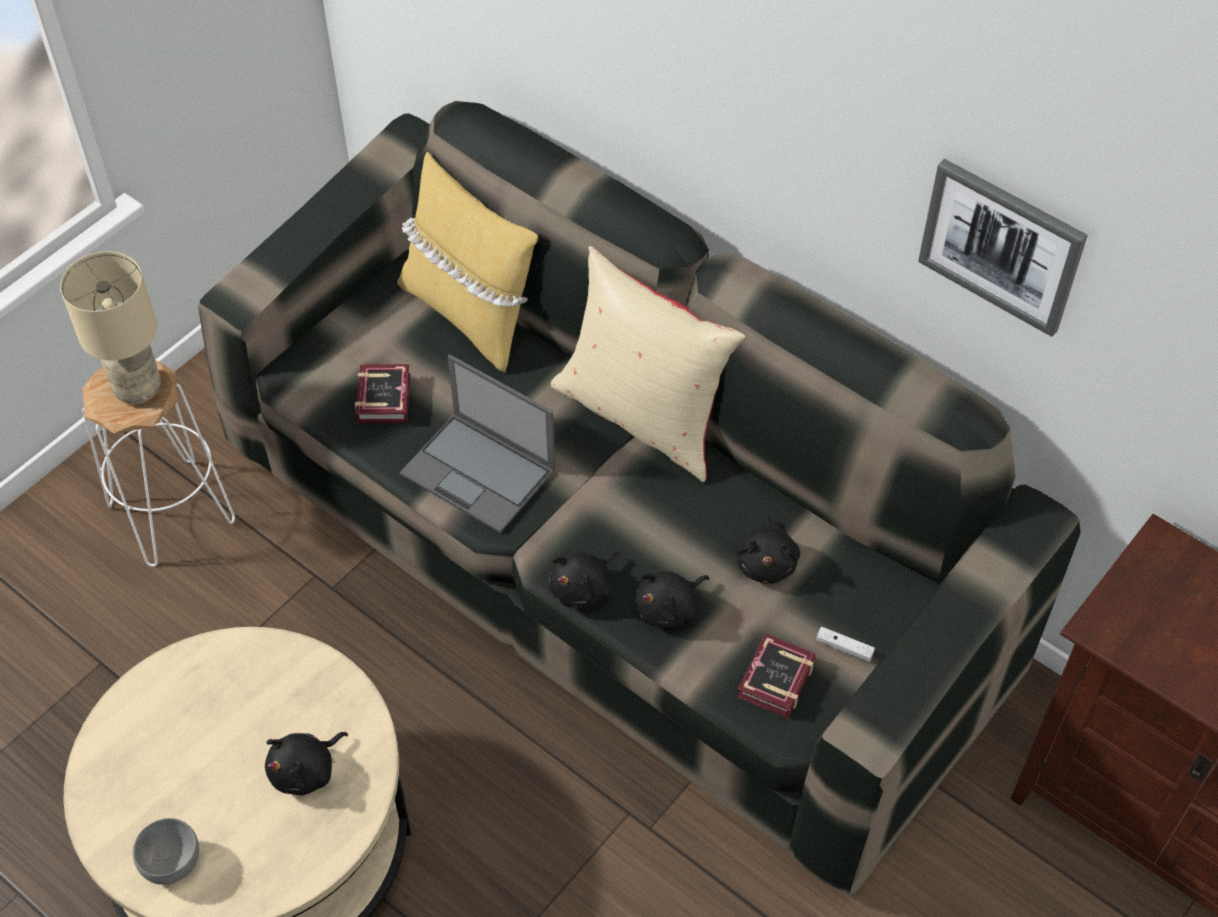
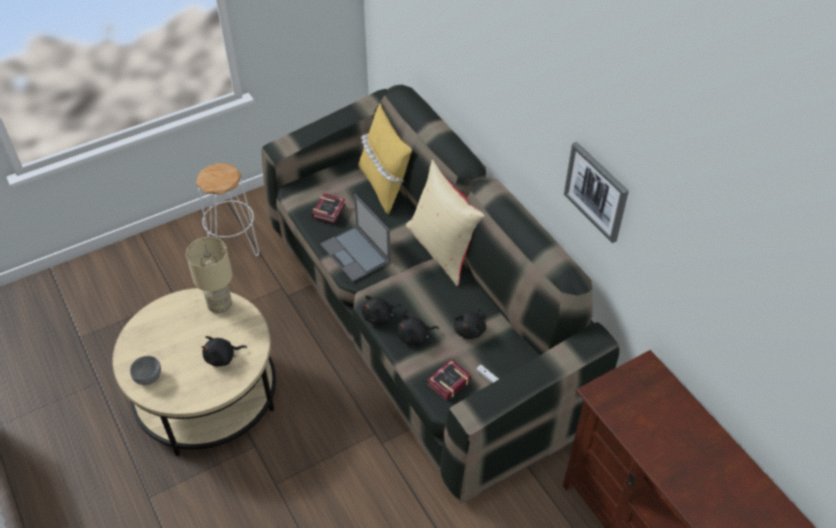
camera: 20 degrees right, 5 degrees down
(139, 389) = (222, 177): beige table lamp -> beige table lamp (220, 306)

